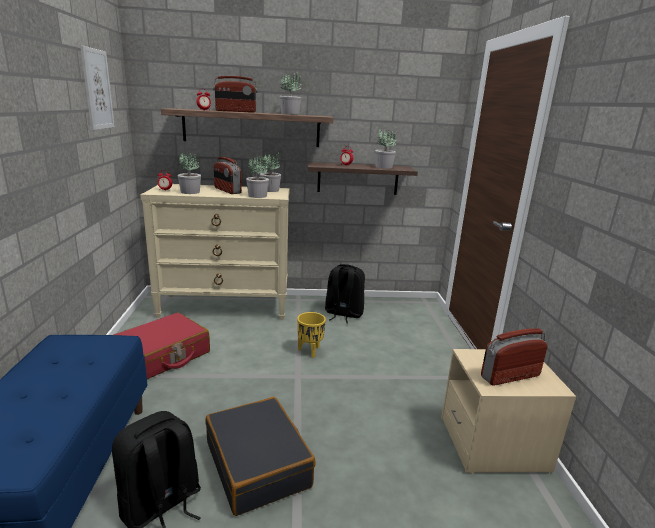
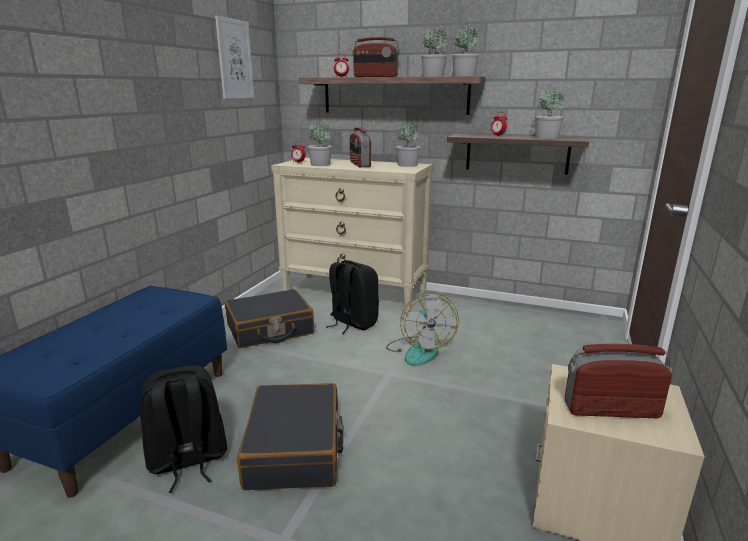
camera: 25 degrees right, 0 degrees up
(164, 355) = (270, 329): red suitcase -> black suitcase
(258, 196) = (385, 169): potted plant -> potted plant (464, 76)
(310, 351) = (419, 350): yellow planter -> fan
(343, 314) = (483, 318): black backpack -> black backpack (352, 323)

